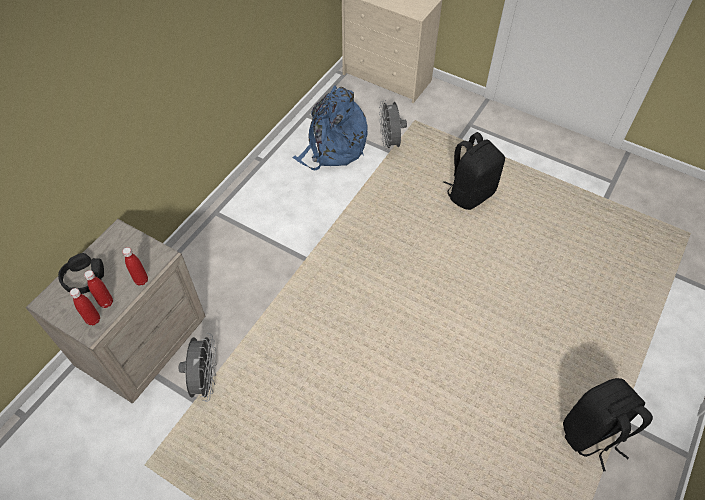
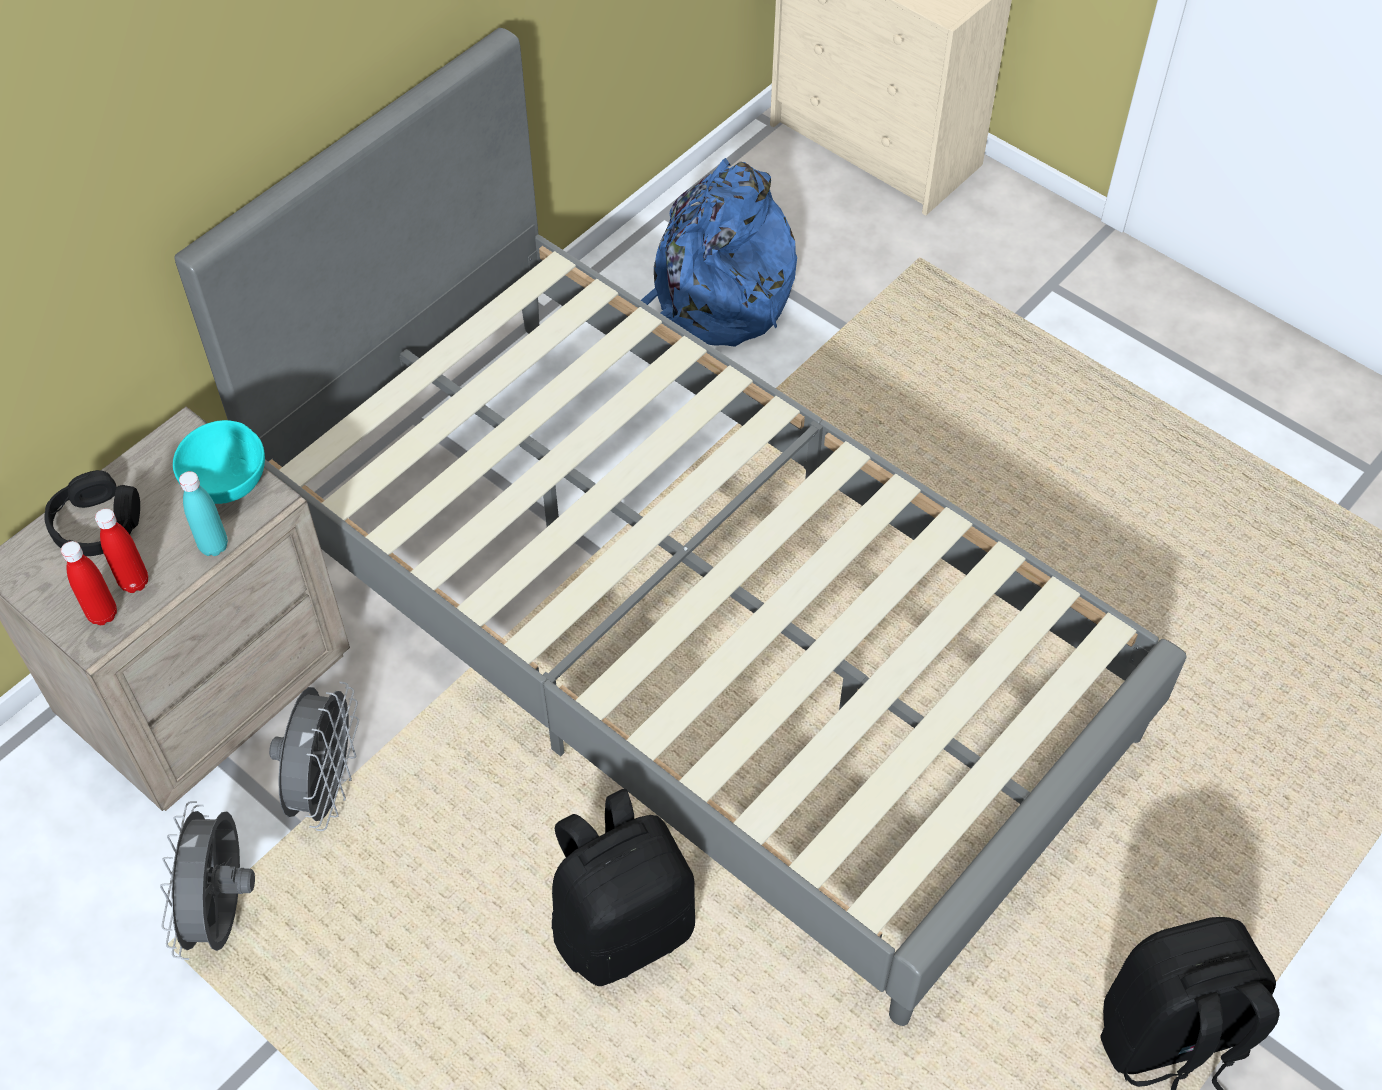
camera: 10 degrees right, 0 degrees up
(141, 280) = (214, 546): red bottle -> turquoise bottle
(143, 249) = (229, 481): none -> turquoise bowl
(351, 285) = (690, 626): none -> grey bed
(390, 143) = (849, 307): grey fan -> grey fan (224, 912)
(470, 193) = (1013, 451): black backpack -> black backpack (623, 926)

